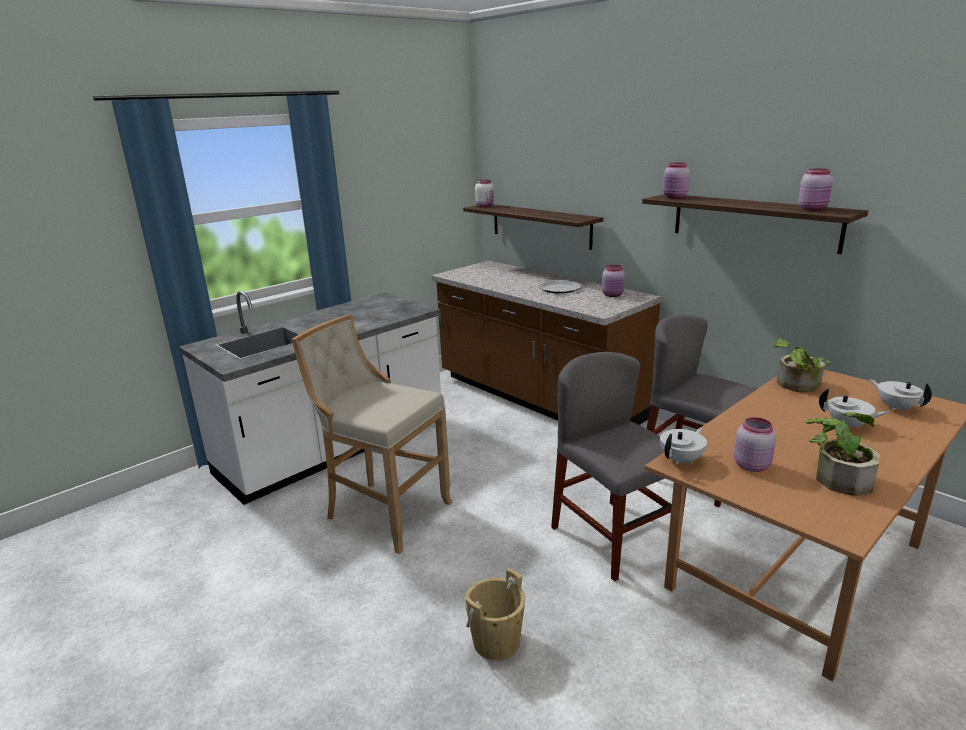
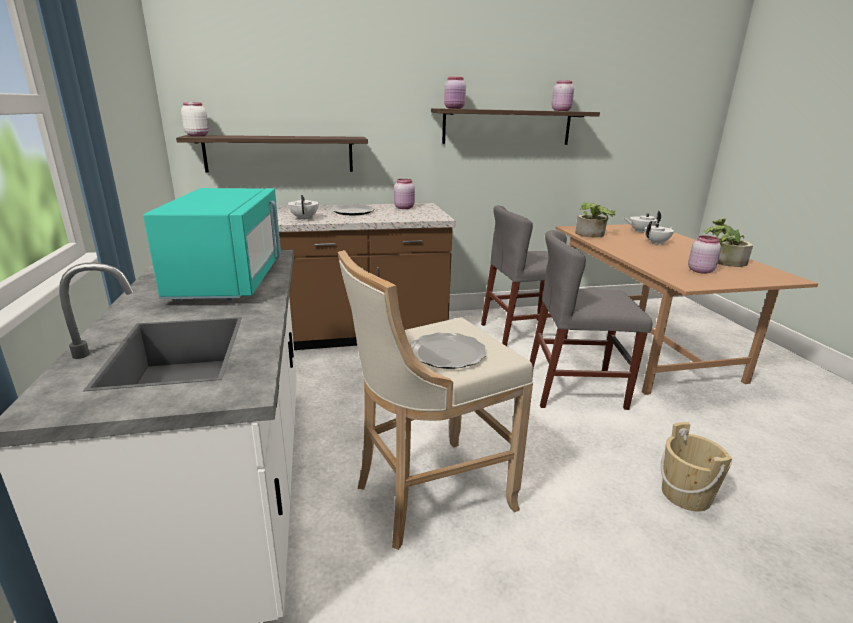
camera: 60 degrees left, 0 degrees up
(360, 318) = (230, 280): none -> turquoise microwave
(370, 405) = (448, 354): none -> plate
(682, 460) = (683, 281): white teapot -> white teapot (304, 218)

